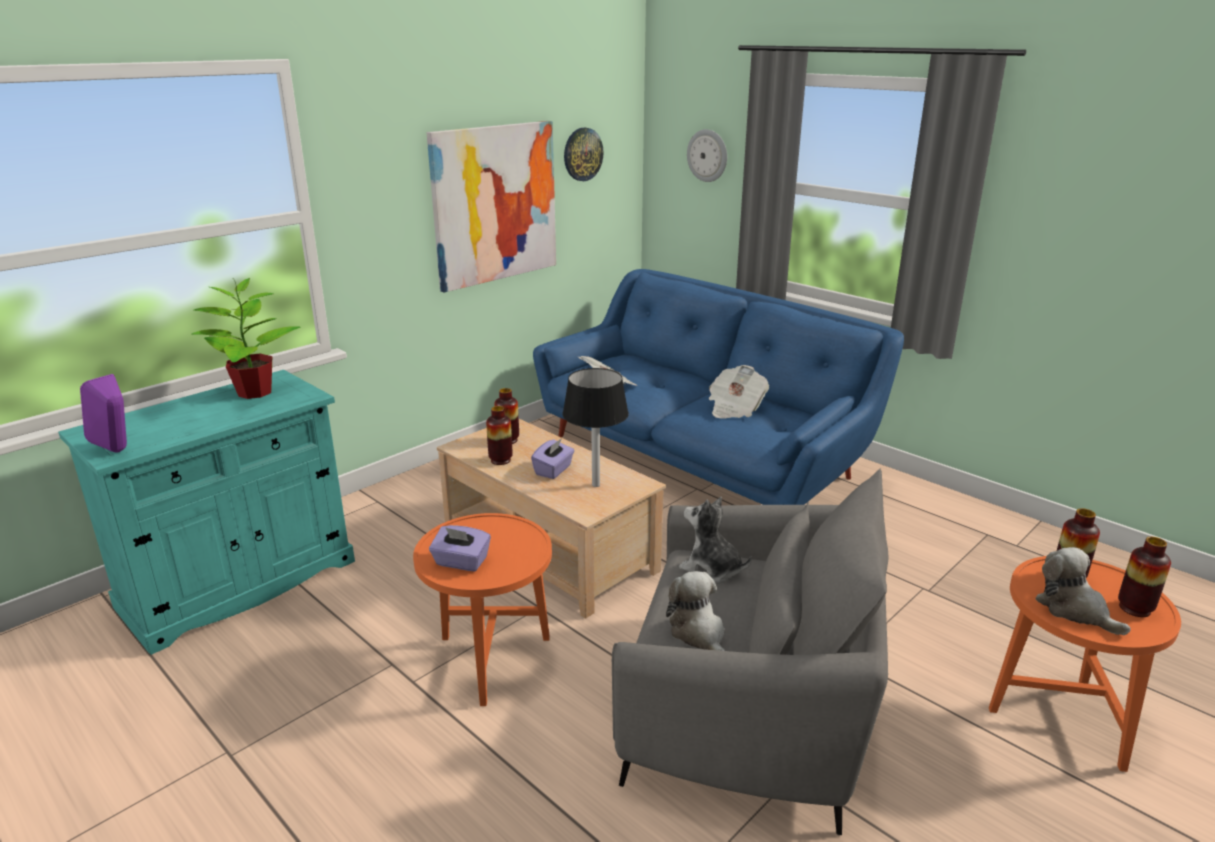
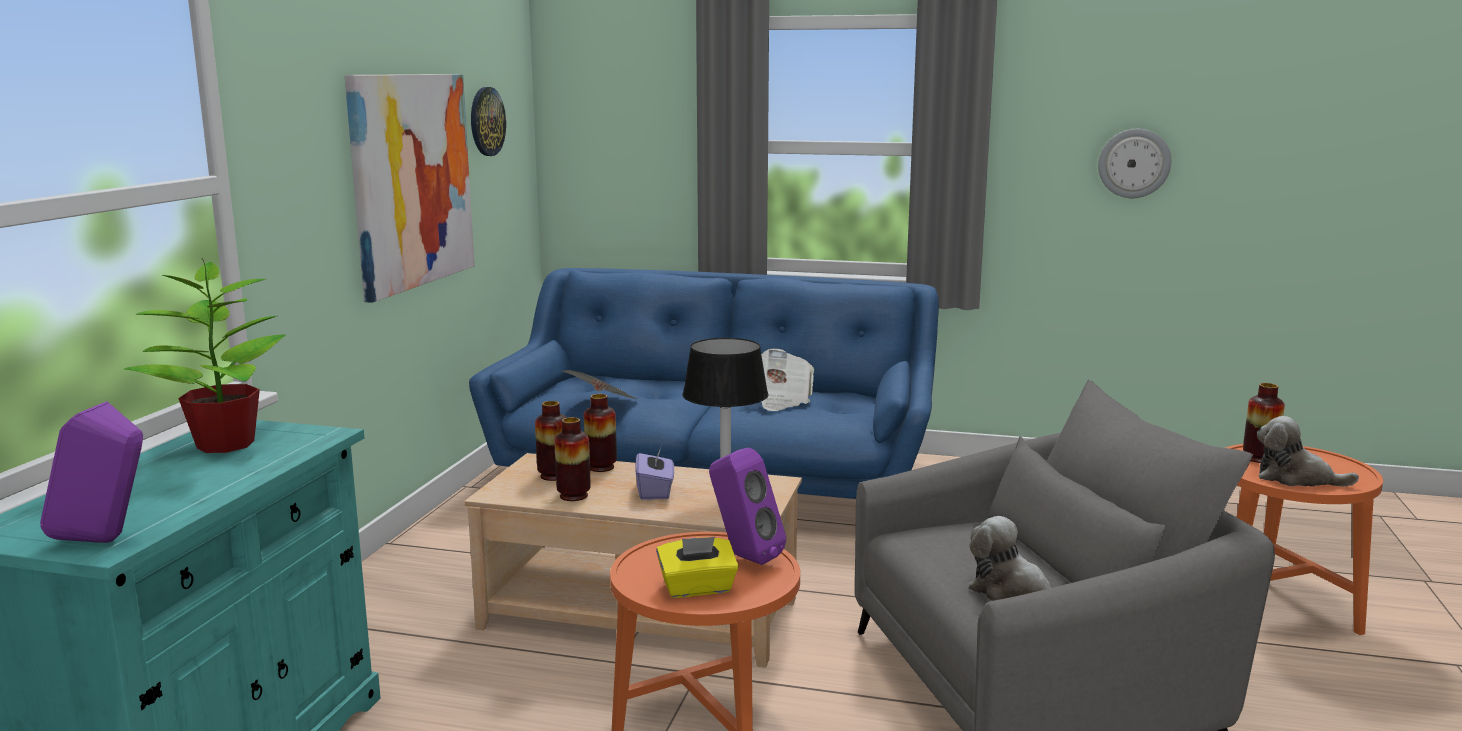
camera: 30 degrees left, 10 degrees down
(461, 562) = (697, 588): purple tissue box -> yellow tissue box
(517, 546) = (743, 557): none -> purple speaker
(707, 155) = (635, 120): wall clock -> wall clock (1134, 163)
(711, 570) = (946, 539): plush toy -> none
(1134, 608) = (1331, 467): vase -> vase (601, 467)

